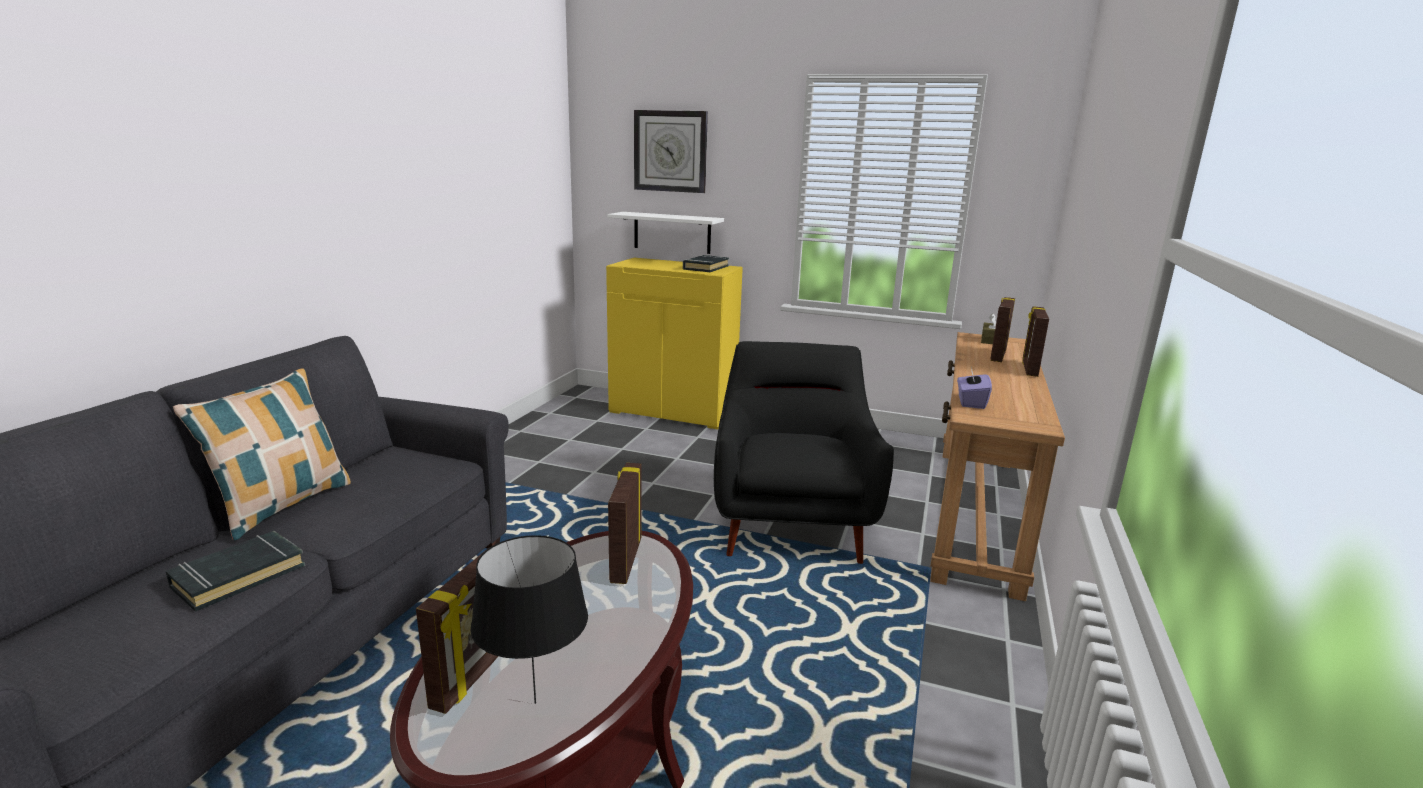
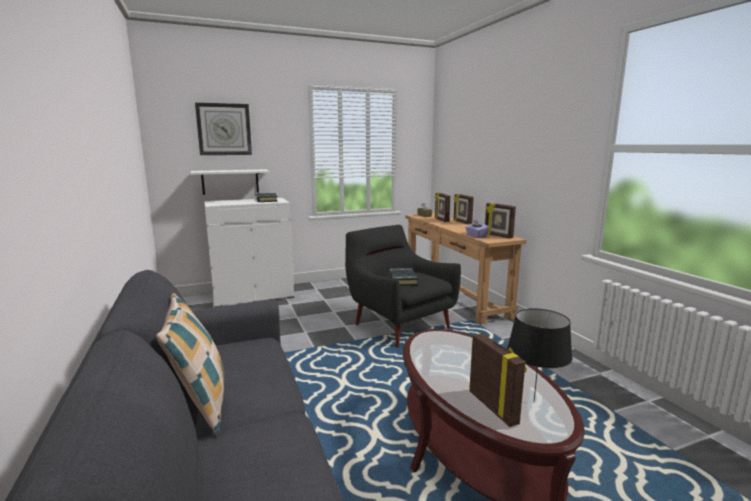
camera: 40 degrees left, 5 degrees down
(238, 576) = (276, 445): black book -> black book (402, 280)
(625, 560) = (444, 342): picture frame -> picture frame (498, 236)
(674, 411) = (254, 296): yellow cabinet -> white cabinet

